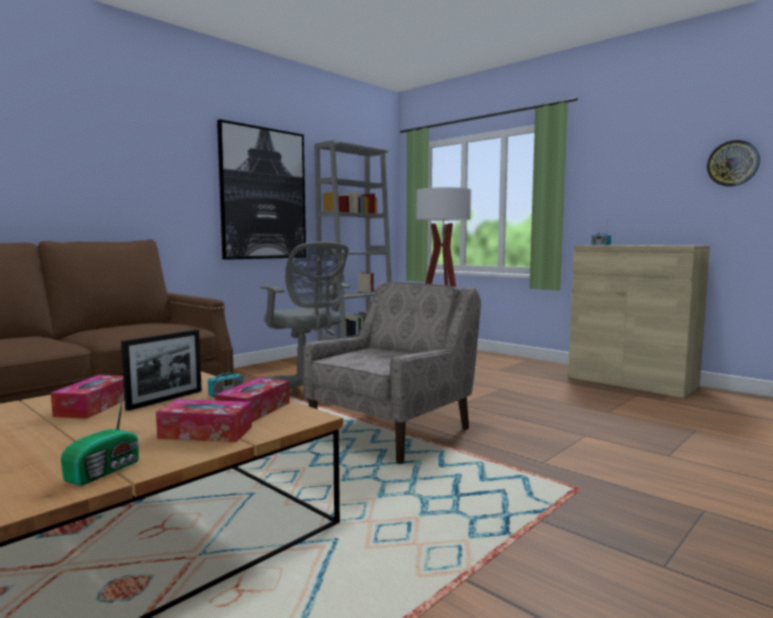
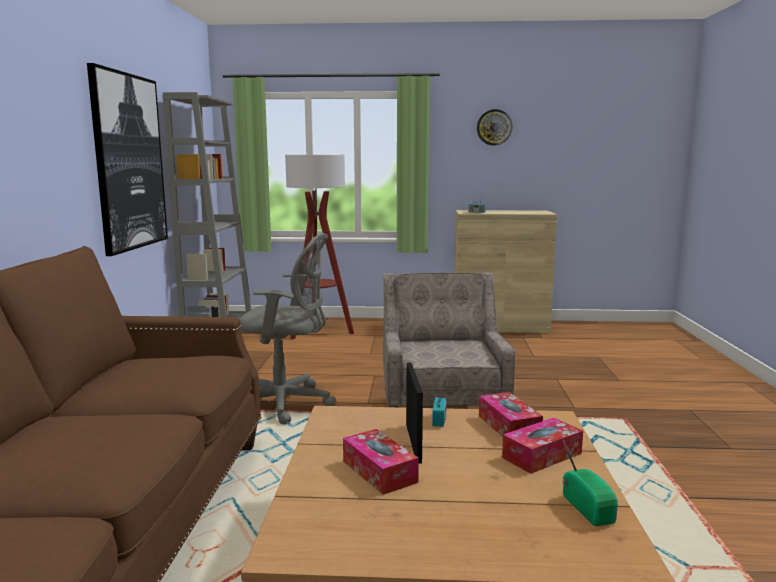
camera: 40 degrees left, 5 degrees up
(732, 163) = (561, 146): wall clock -> wall clock (494, 127)

